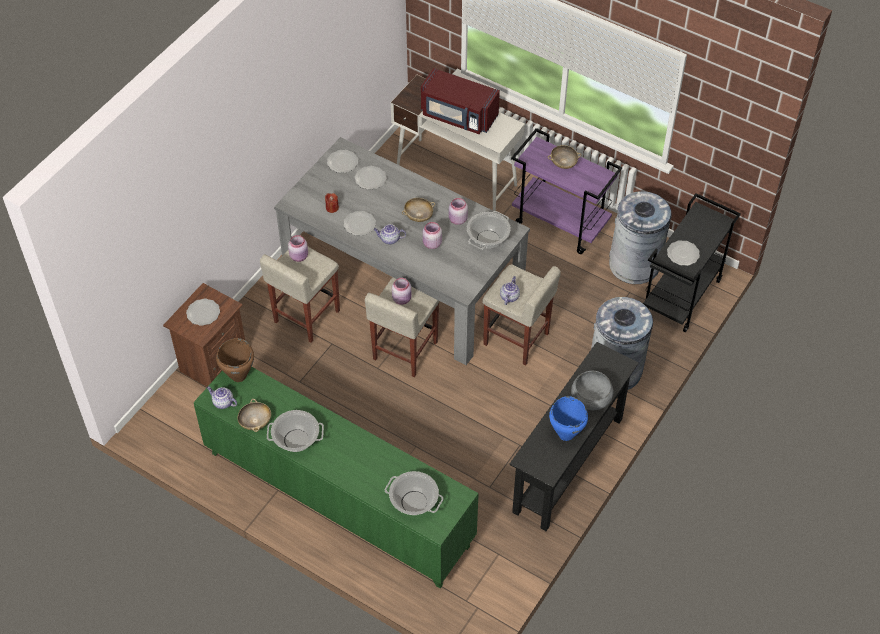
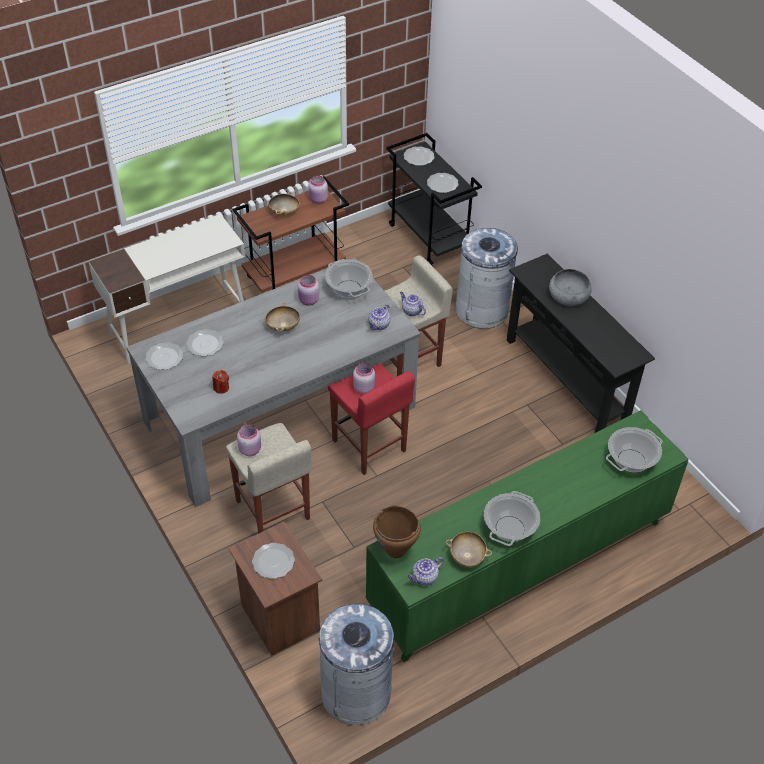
camera: 65 degrees left, 5 degrees down
(359, 224) = (260, 374): plate -> plate (418, 157)
(389, 239) = (297, 358): teapot -> teapot (379, 325)
(404, 351) = (369, 446): beige stool -> red stool
(431, 244) = (326, 330): pink jar -> pink jar (318, 200)
(458, 116) = (172, 253): red microwave -> none
(561, 224) = (295, 278): purple cart -> brown cart
(565, 434) = (601, 327): blue cooking pot -> none
(634, 264) = (375, 251): grey trash can -> grey trash can (356, 692)

